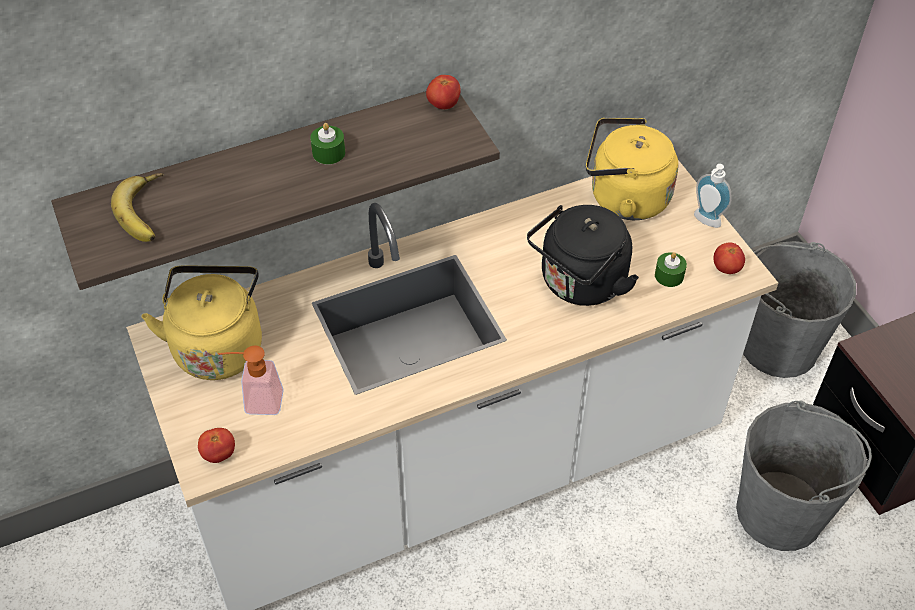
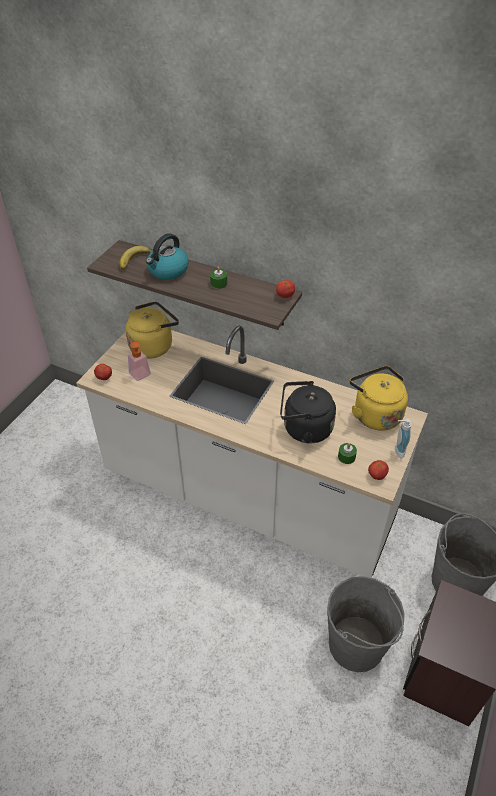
camera: 50 degrees right, 5 degrees down
(223, 190) = (168, 271): none -> kettle

